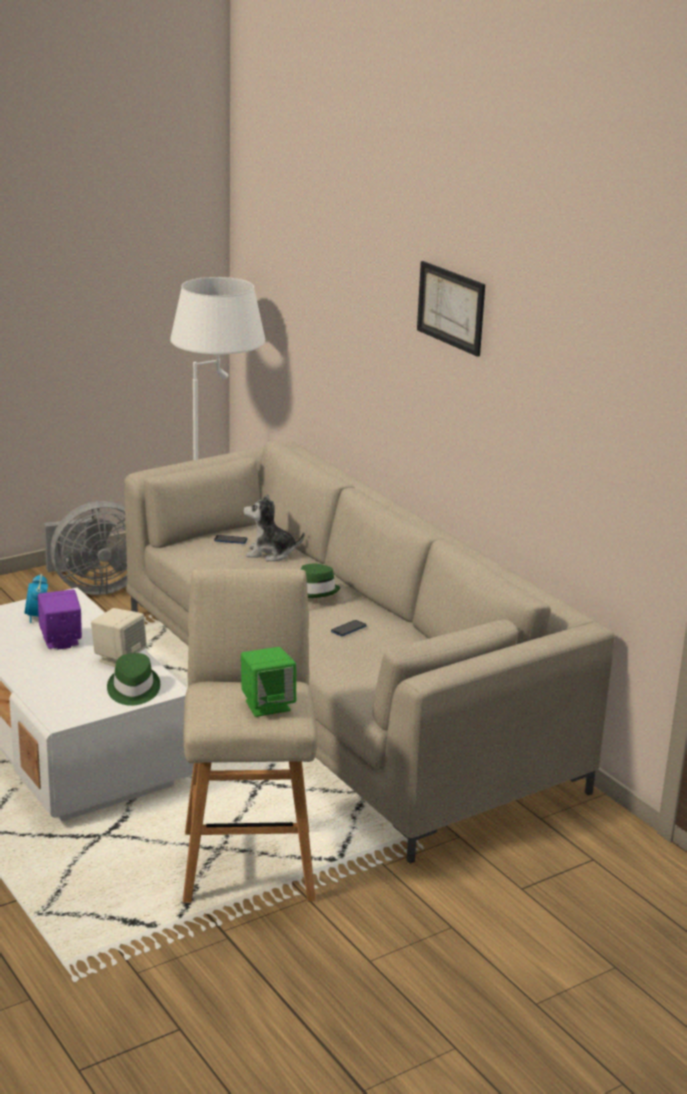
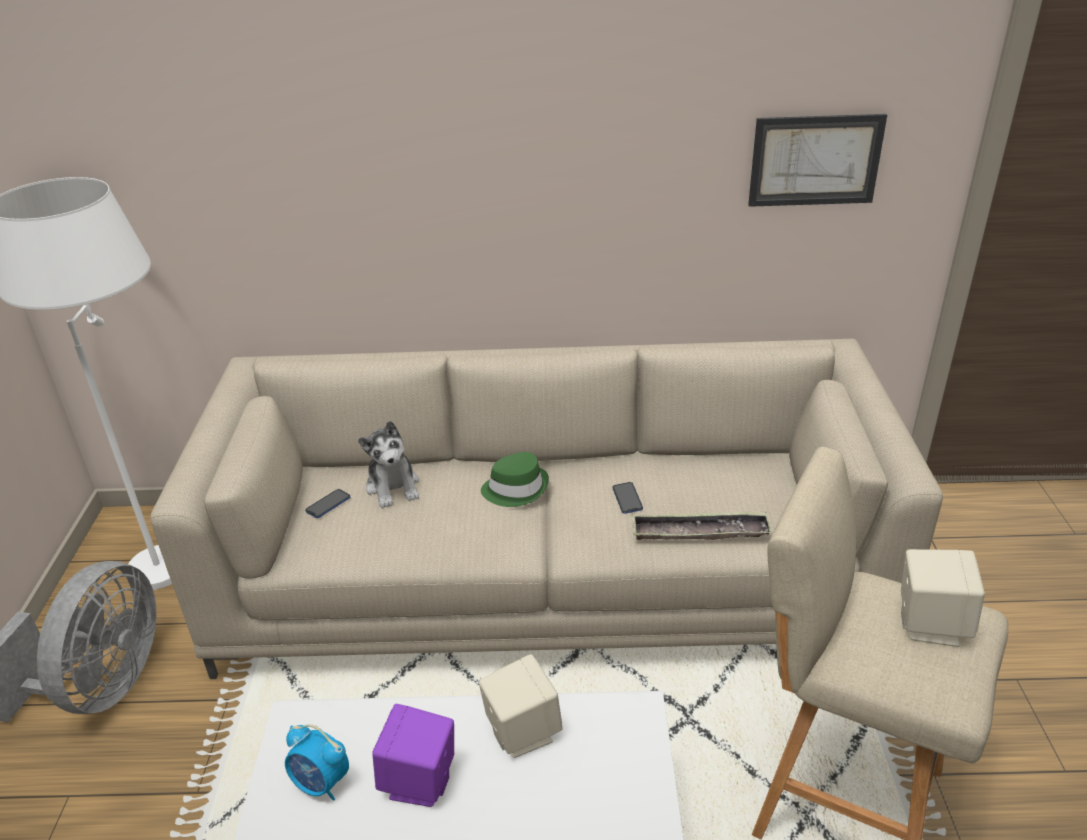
camera: 55 degrees left, 10 degrees up
(132, 689) = (617, 750): green hat -> none
(267, 705) = (930, 624): green speaker -> beige speaker
(270, 553) = (393, 487): plush toy -> plush toy turned 60 degrees counterclockwise
(340, 661) = (699, 532): none -> tray
(451, 307) = (529, 79): picture -> picture (815, 160)

